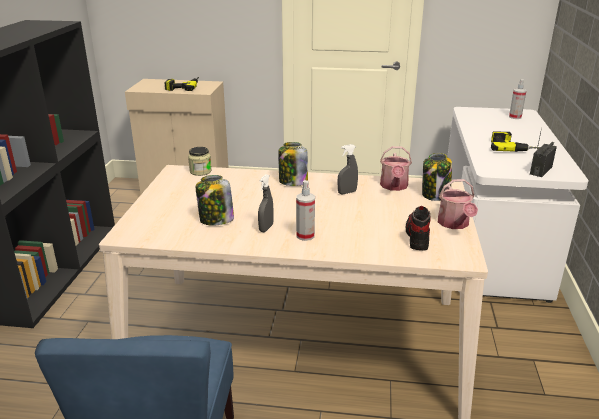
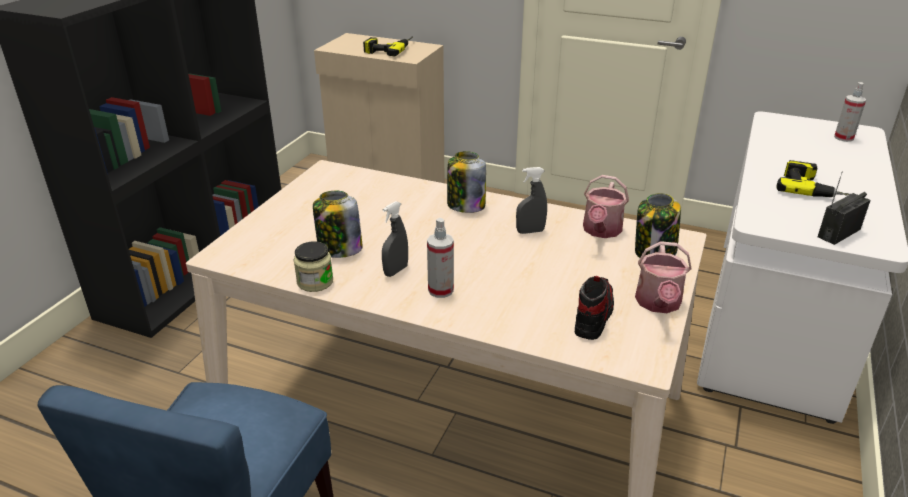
camera: 15 degrees right, 5 degrees up
(200, 171) = (356, 174): jar -> jar (315, 282)

